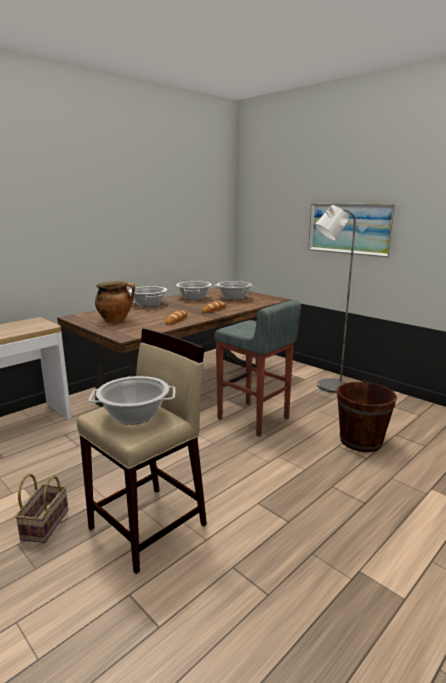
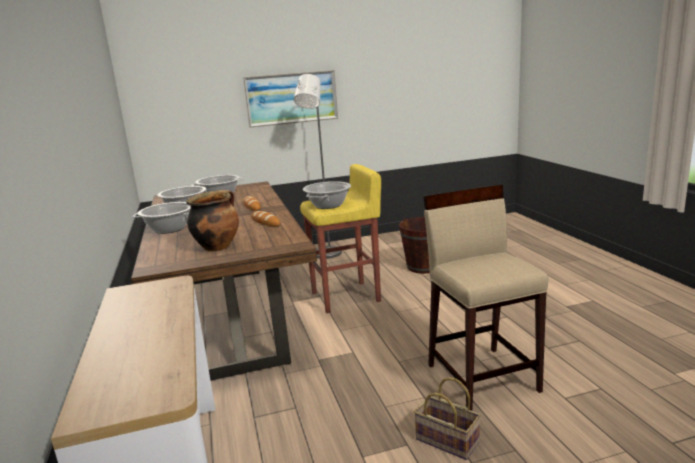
camera: 60 degrees left, 0 degrees up
(135, 415) = (491, 264): cooking pot -> cooking pot (328, 205)
(253, 419) = (347, 297): grey stool -> yellow stool

